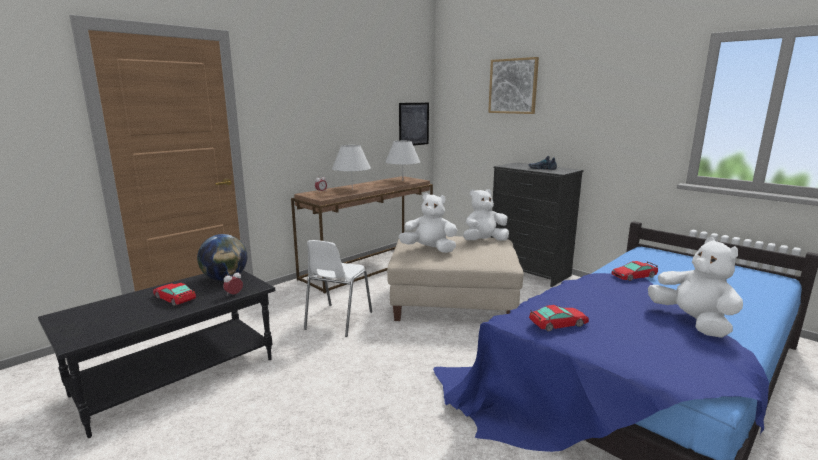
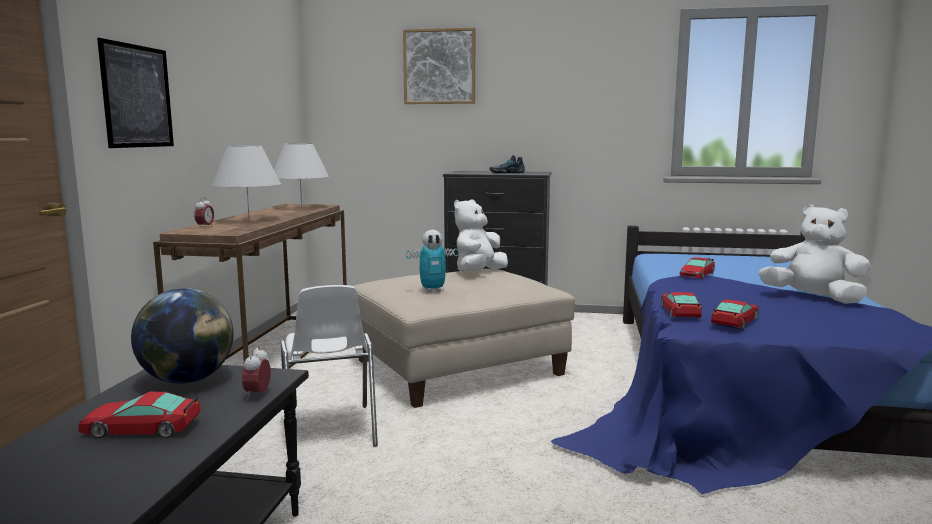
camera: 35 degrees left, 5 degrees down
(414, 124) = (285, 122): picture -> picture (137, 96)
(429, 249) = (433, 290): white plush toy -> toy robot
(535, 305) = (680, 312): none -> toy car

